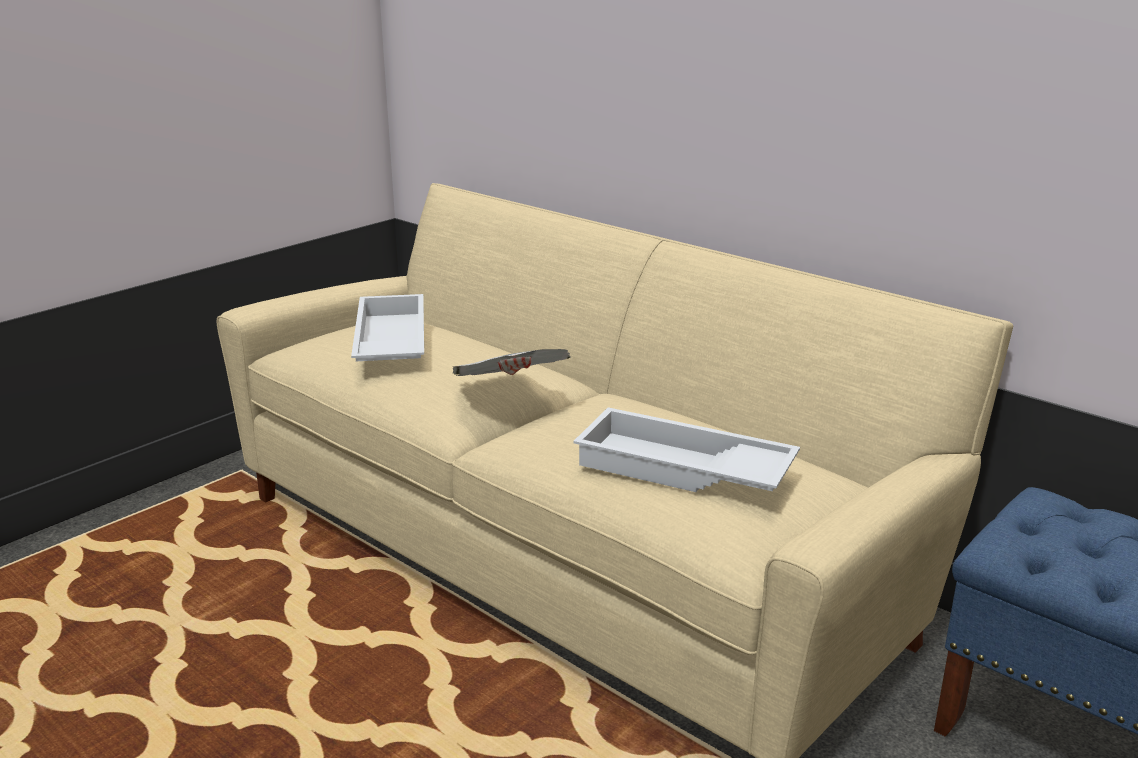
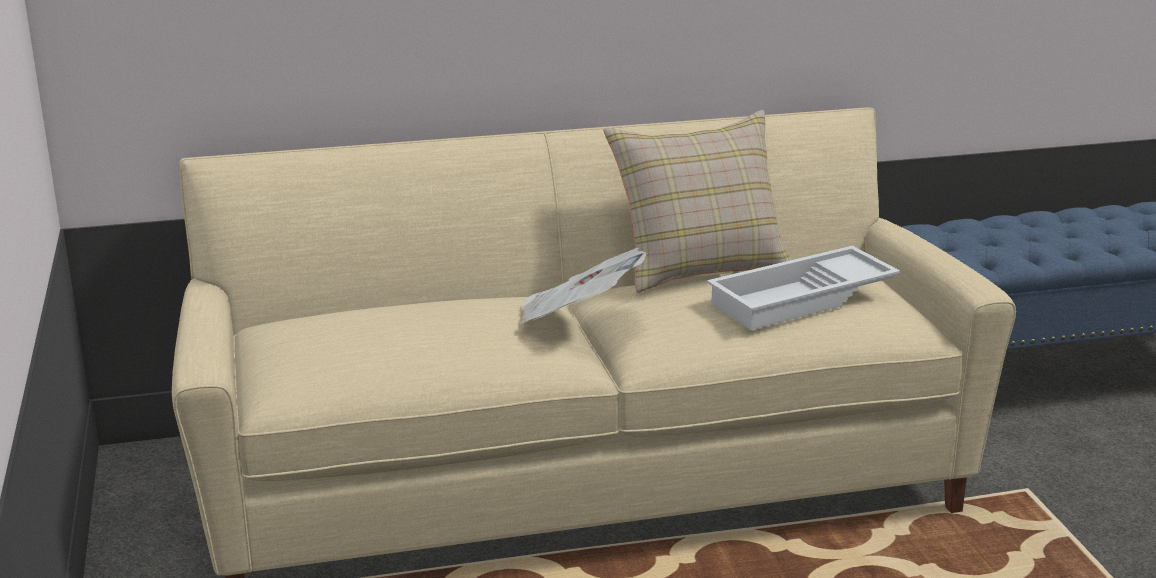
camera: 55 degrees left, 0 degrees up
(388, 343) = (377, 335): white tray -> none
(695, 410) = (700, 266): none -> beige pillow

